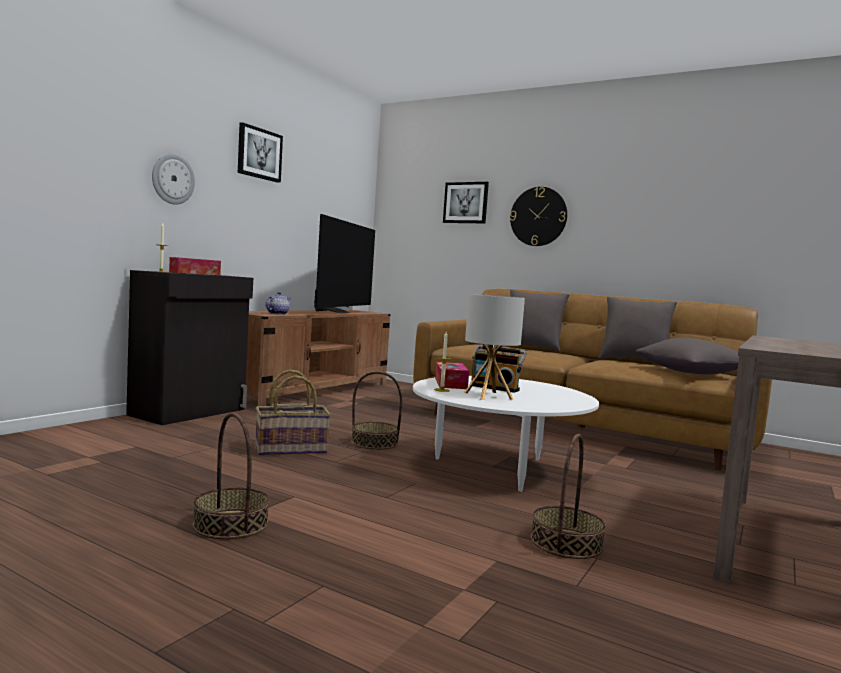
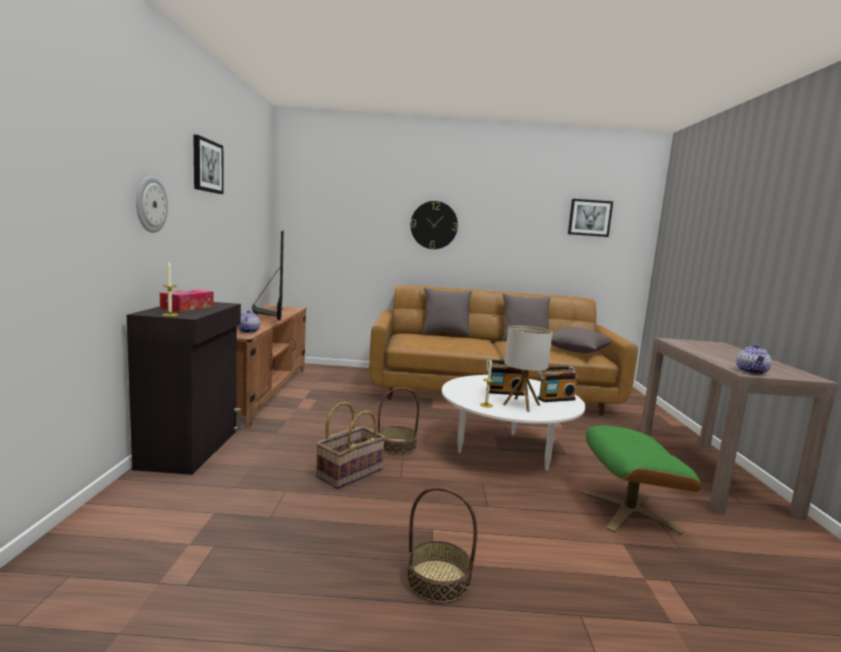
camera: 30 degrees left, 5 degrees up
(450, 383) = (473, 393): tissue box -> none
(466, 203) = (368, 209): picture -> picture (589, 218)
(551, 399) = (555, 398): none -> radio
(566, 543) = (628, 511): basket -> green ottoman
(784, 350) = (752, 372): none -> teapot

